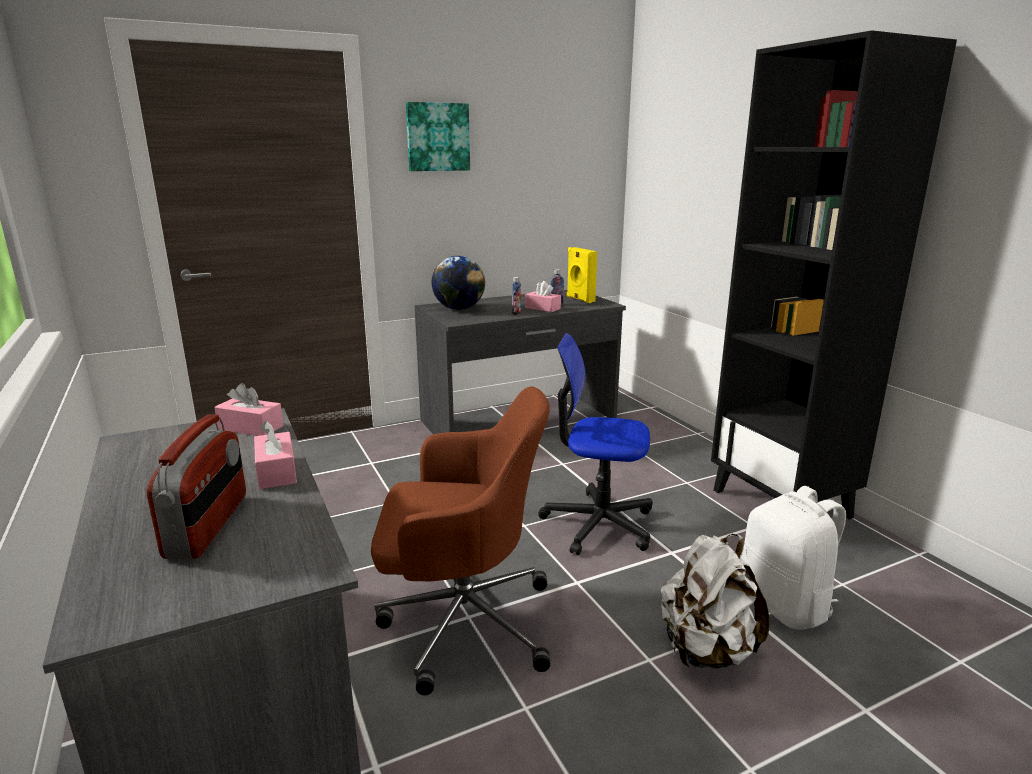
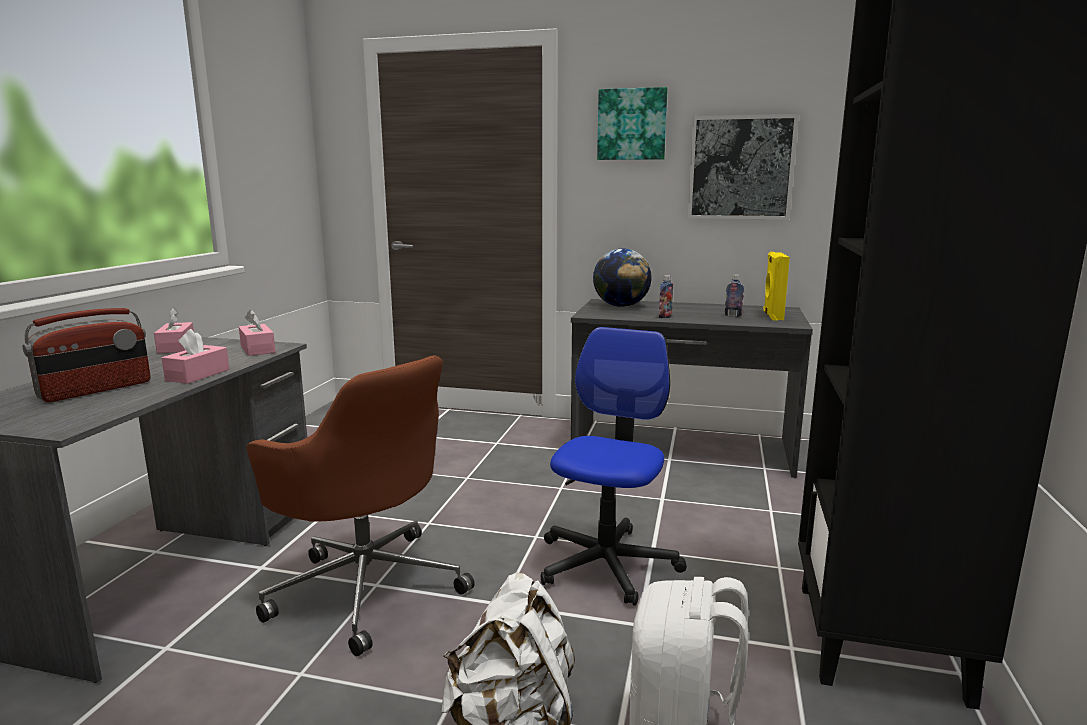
camera: 40 degrees right, 5 degrees down
(528, 177) = (741, 168): none -> picture
(542, 308) = (705, 317): pink tissue box -> pink tissue box (176, 347)
(598, 523) = (607, 564): office chair -> office chair turned 60 degrees clockwise

